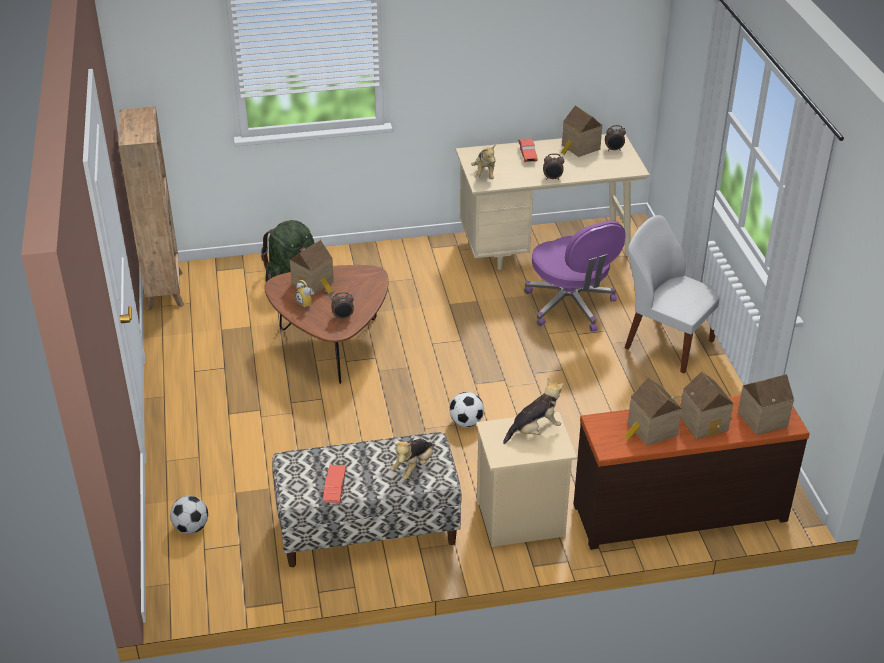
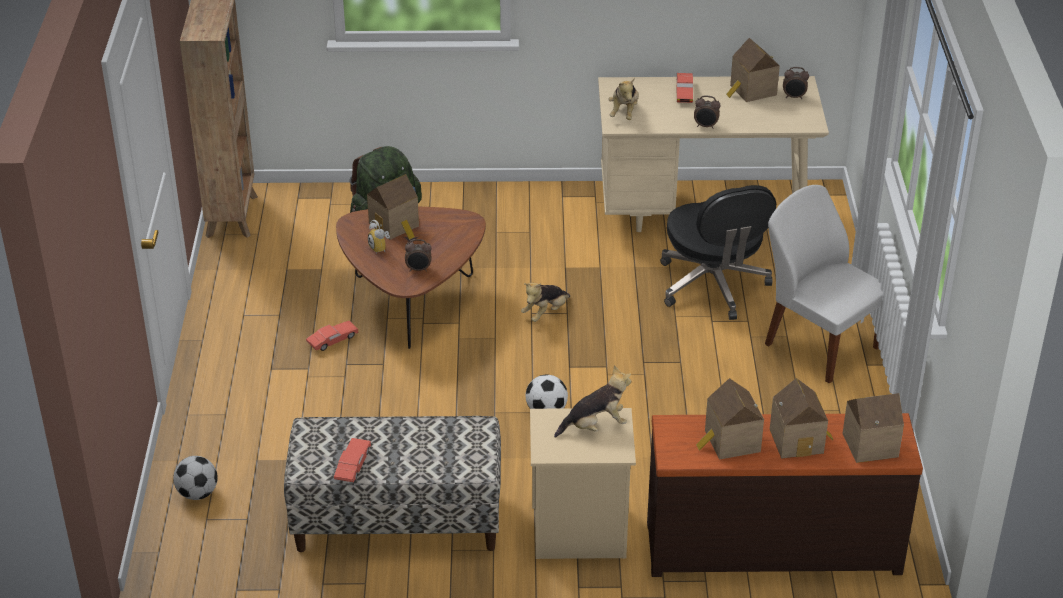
camera: 10 degrees right, 0 degrees up
(274, 384) = (332, 341): none -> red toy car
(413, 467) = (449, 452): plush toy -> plush toy (545, 313)
(570, 306) = (713, 286): purple office chair -> black office chair

